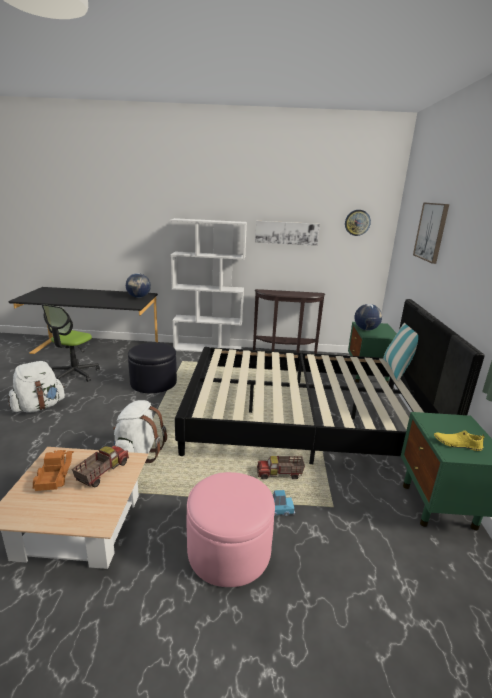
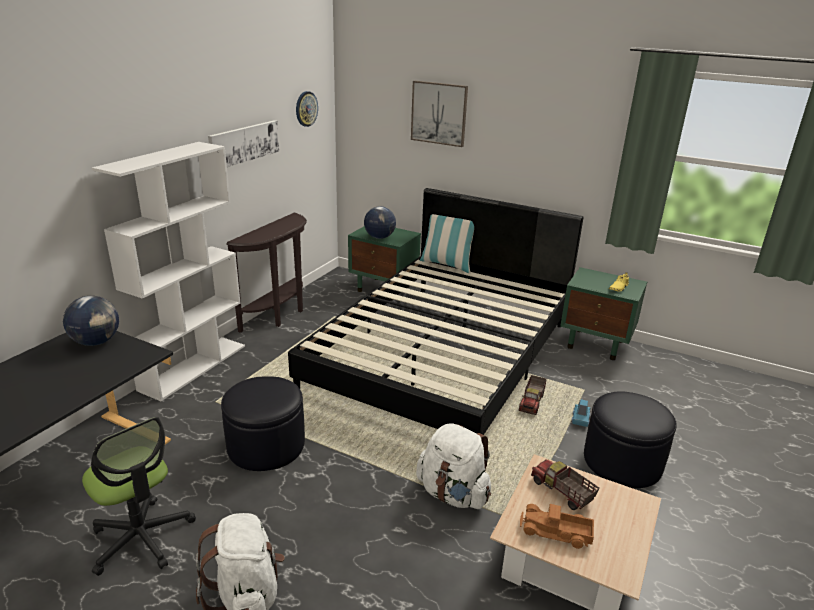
camera: 65 degrees left, 5 degrees up
(229, 549) = (622, 461): pink ottoman -> black ottoman

